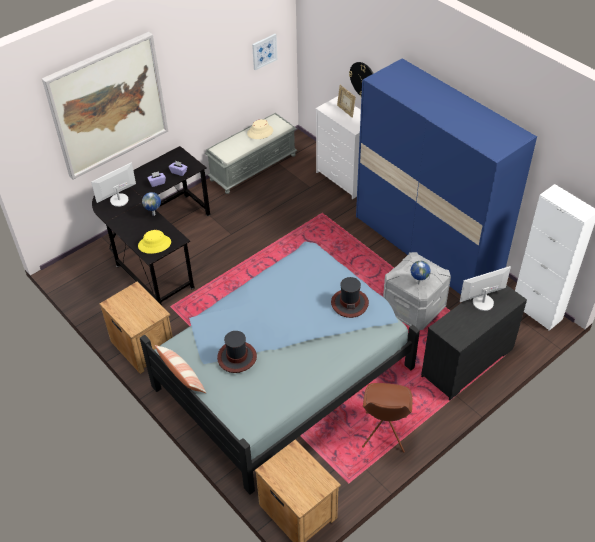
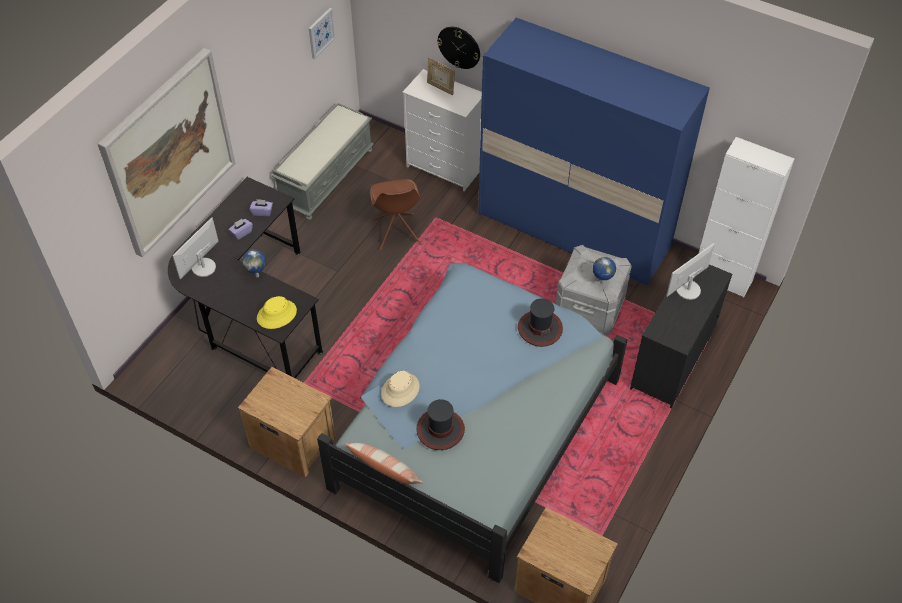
camera: 20 degrees left, 5 degrees up
(260, 132) = (330, 133): beige hat -> beige hat (400, 390)
(384, 433) = (616, 466): brown chair -> brown chair (397, 233)

